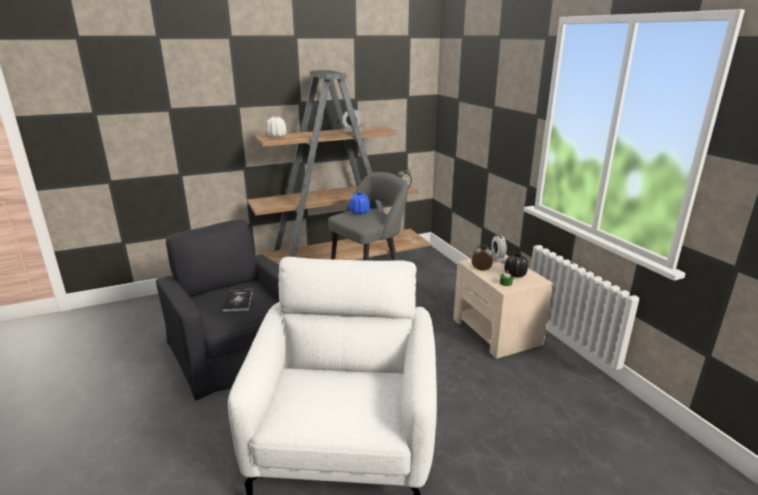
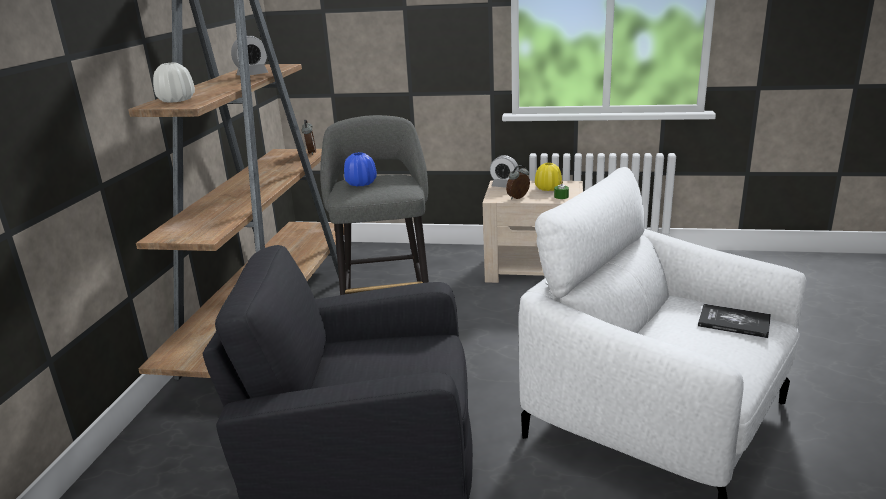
camera: 55 degrees left, 0 degrees up
(238, 301) = (389, 363): book -> book (734, 322)
(515, 274) = (548, 188): black vase -> yellow vase

